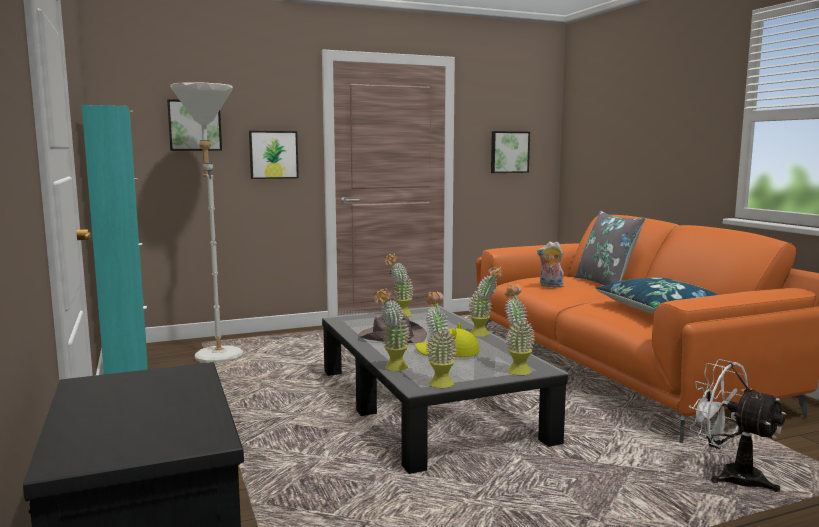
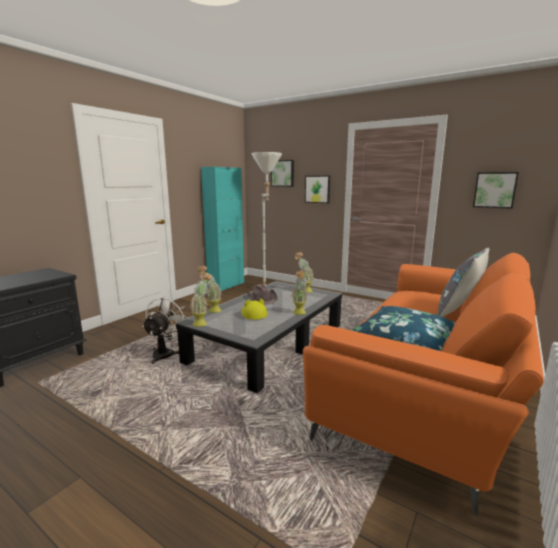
camera: 55 degrees right, 5 degrees up
(516, 369) = (244, 334): potted plant -> none
(550, 286) = (404, 299): plush toy -> none
(730, 475) = (274, 475): white fan -> white fan (165, 353)

